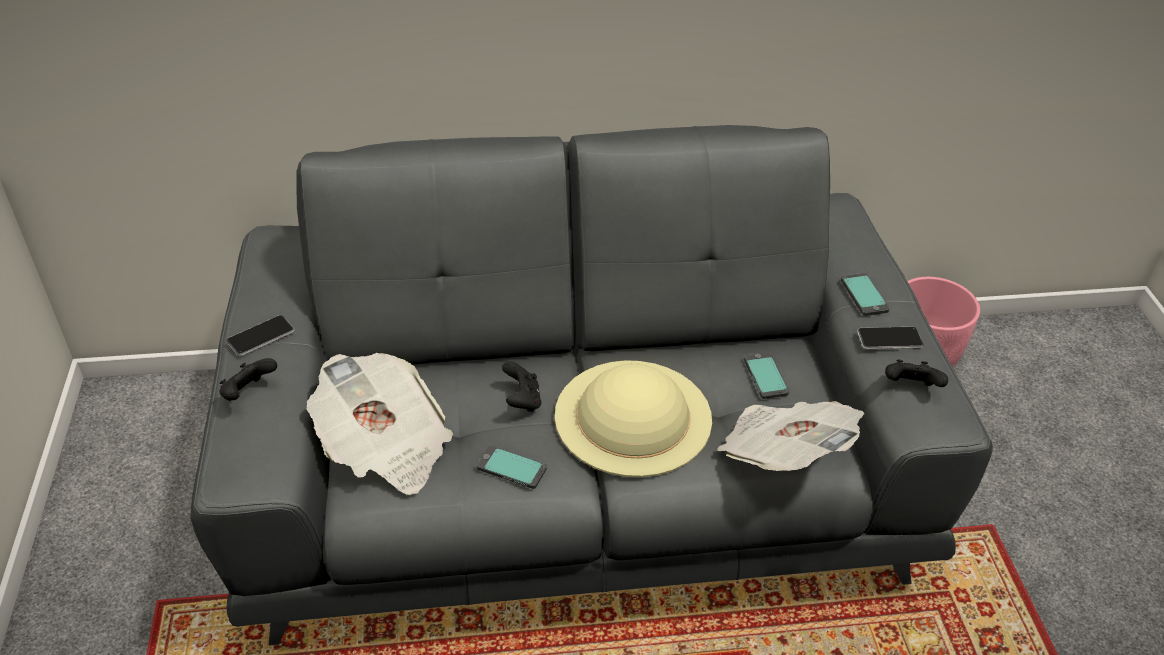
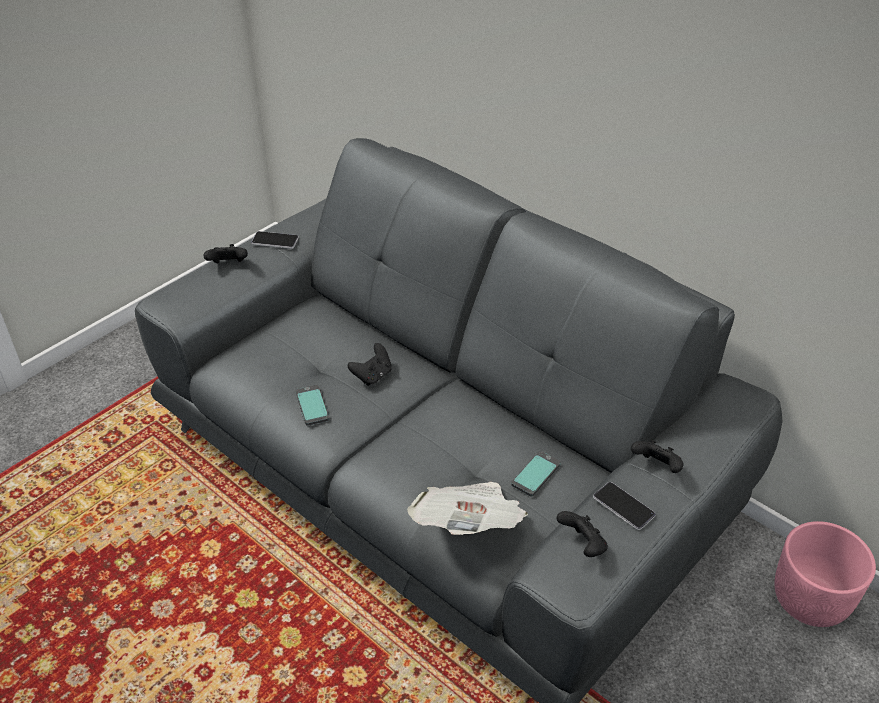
camera: 50 degrees right, 0 degrees up
(385, 447) = (273, 347): newspaper -> none
(632, 416) = (416, 431): beige hat -> none
(864, 295) = (656, 467): phone -> black game controller

